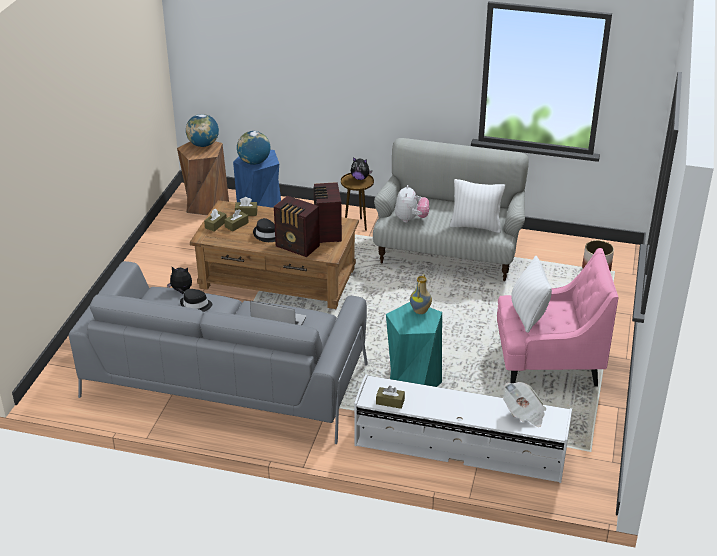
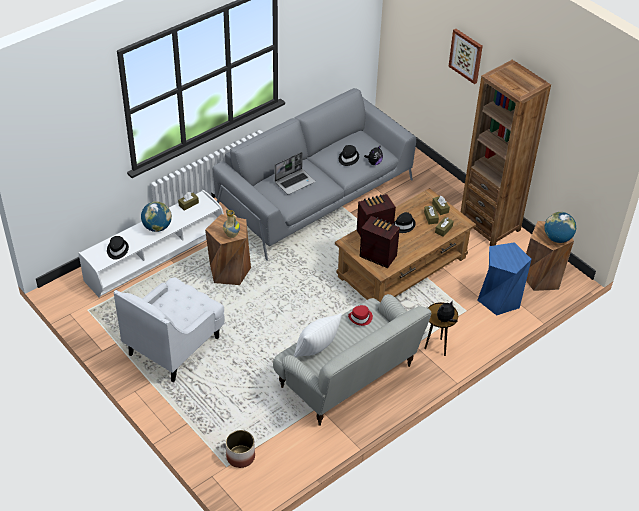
camera: 125 degrees right, 10 degrees up
(63, 138) = (466, 55): none -> picture
(159, 252) = (489, 225): none -> brown bookcase
(254, 162) = (503, 252): globe -> globe (157, 227)
(411, 219) = (361, 318): plush toy -> red hat
(412, 381) = (229, 271): turquoise stool -> brown stool
(524, 413) = (117, 250): newspaper -> black hat
(528, 315) = (186, 301): white pillow -> none
(547, 364) = (175, 345): pink armchair -> white armchair

